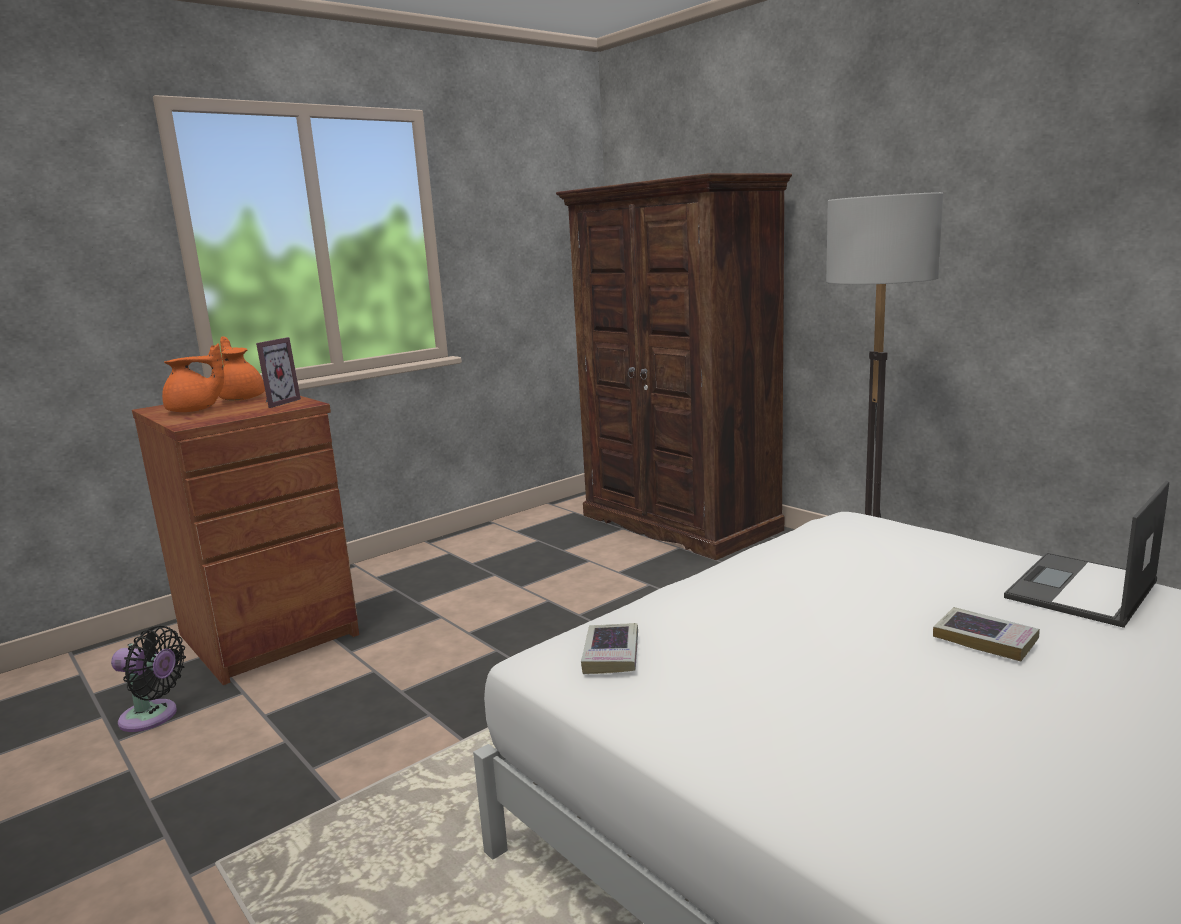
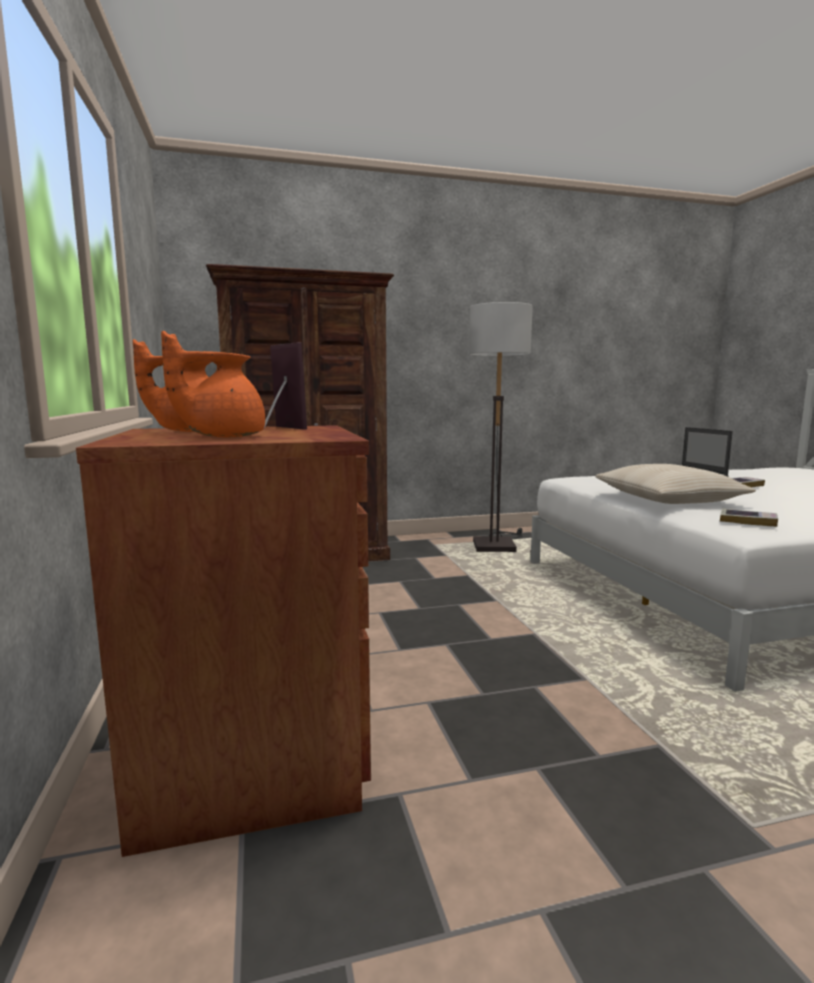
camera: 65 degrees left, 5 degrees down
(153, 717) = (401, 887): black fan -> none
(195, 410) = (222, 437): orange teapot -> orange teapot turned 135 degrees counterclockwise
(746, 594) = (668, 499): none -> beige pillow

